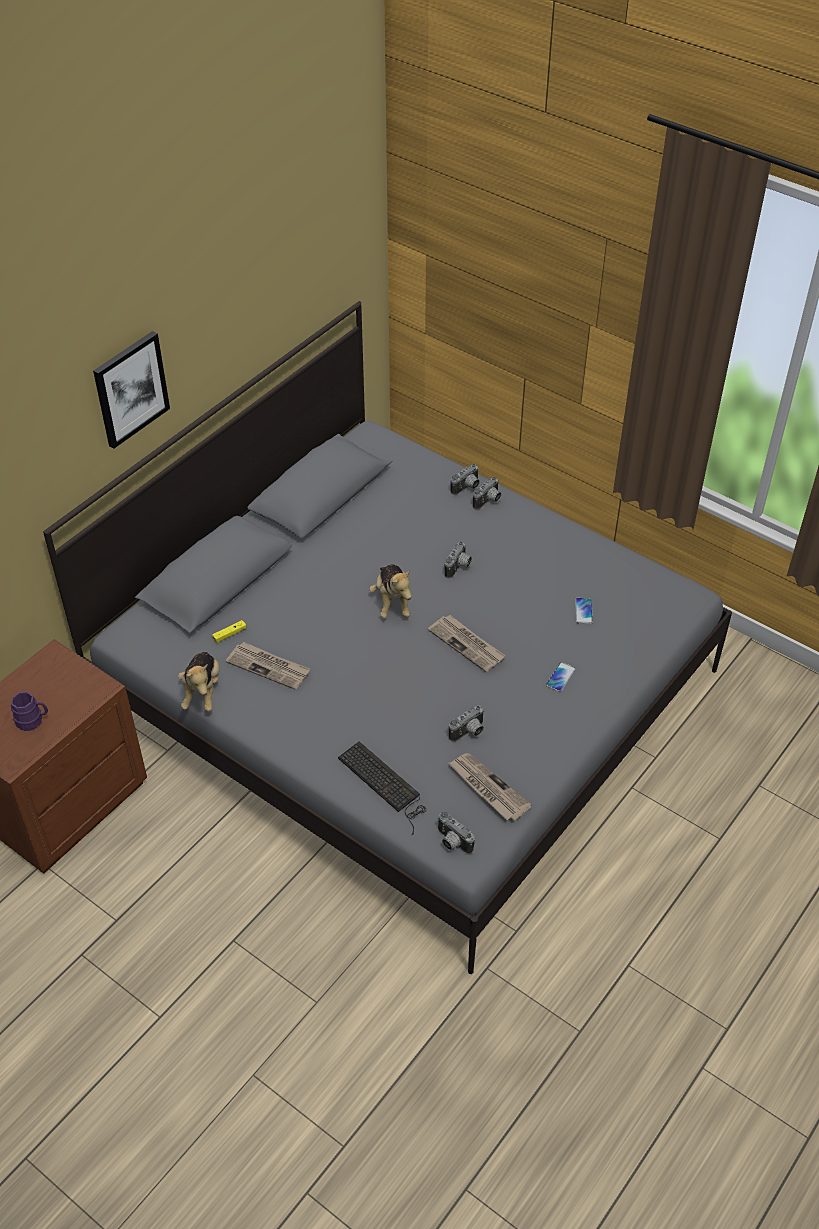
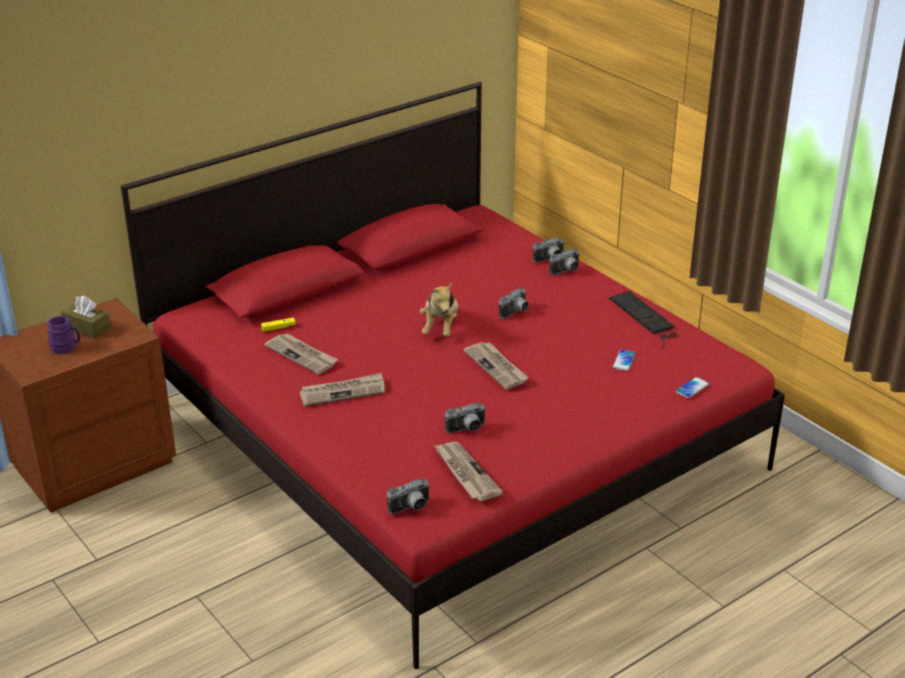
camera: 15 degrees right, 15 degrees down
(42, 688) = (87, 328): none -> brown tissue box
(130, 389) = (229, 81): picture -> none
(202, 691) = (233, 363): plush toy -> none
(329, 708) = (343, 392): none -> newspaper
(385, 785) = (367, 455): keyboard -> keyboard (645, 318)
(409, 691) = (452, 435): grey bed -> red bed
(452, 842) = (411, 508): camera -> camera turned 90 degrees counterclockwise
(560, 677) = (578, 405): phone -> phone (692, 388)

